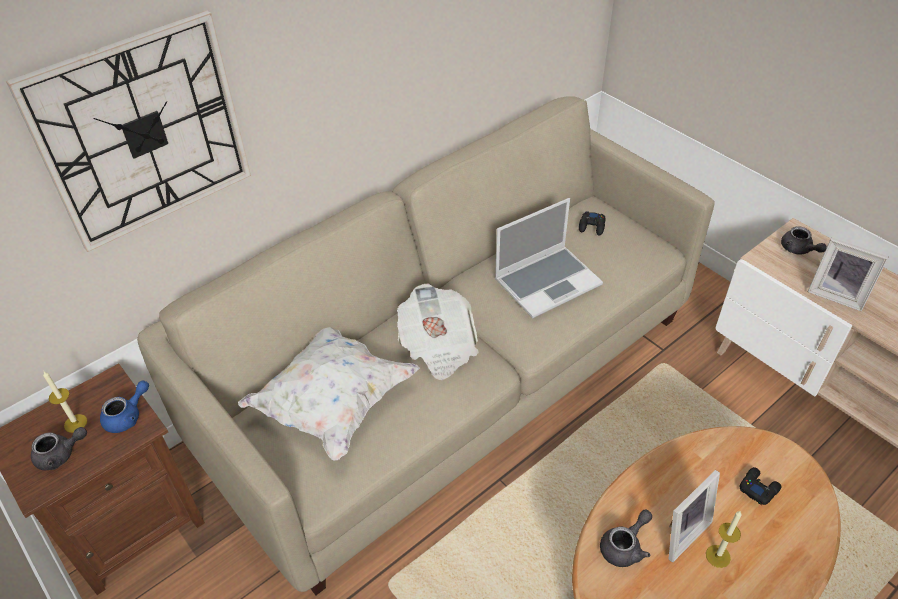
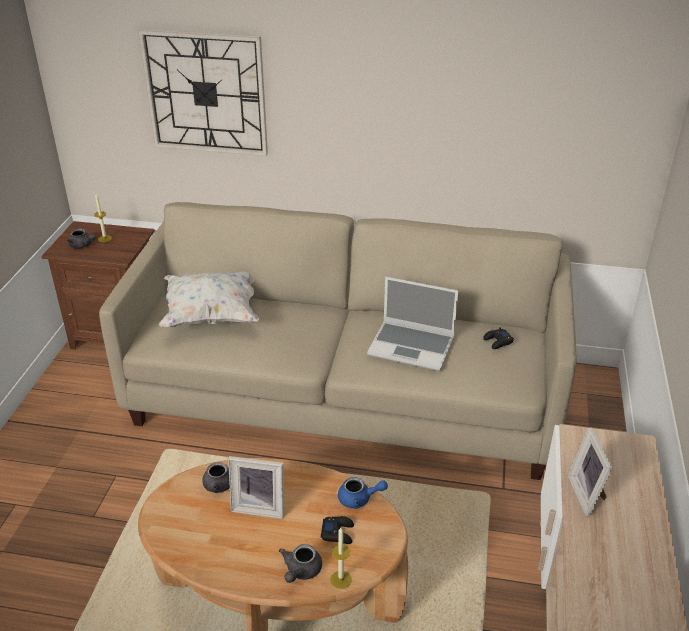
camera: 50 degrees right, 10 degrees down
(128, 416) = (123, 250): blue teapot -> blue teapot (359, 499)
(438, 346) = (298, 330): newspaper -> none
(718, 556) = (256, 533): candle -> candle (341, 579)
(798, 250) = (615, 453): grey teapot -> grey teapot (301, 571)

